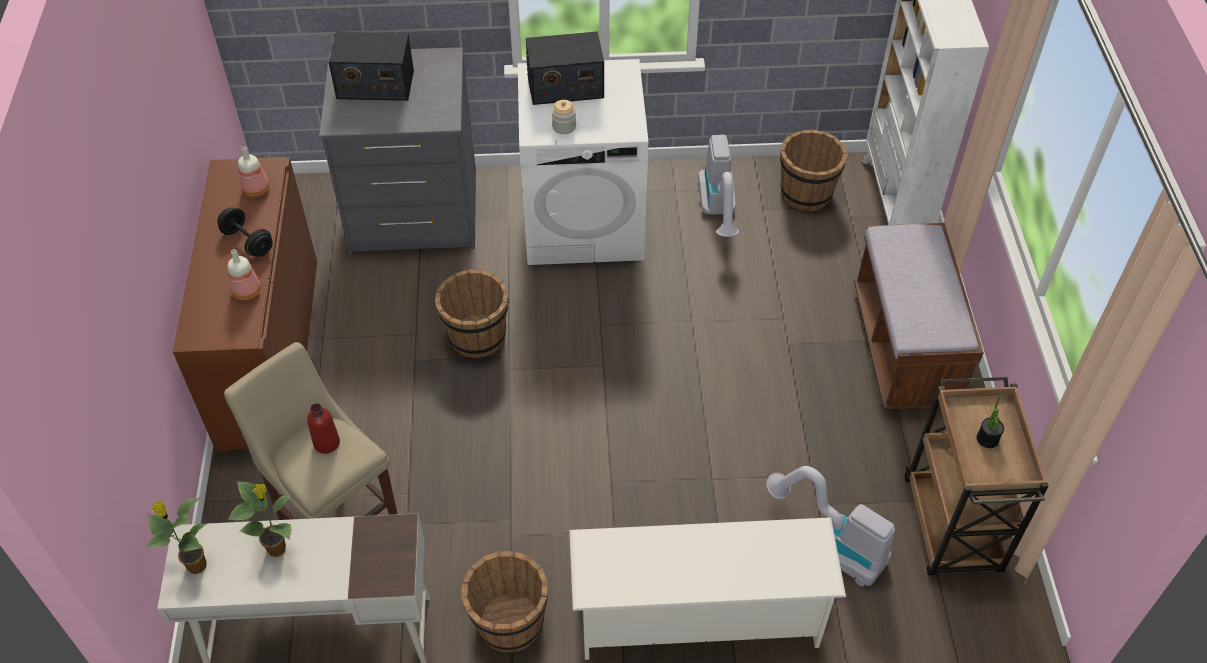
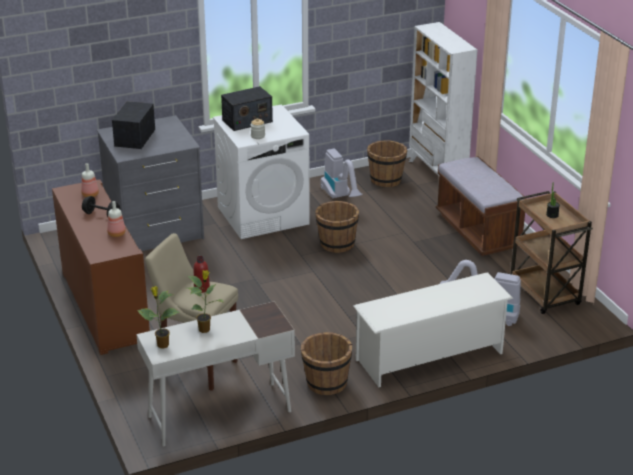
camera: 20 degrees left, 20 degrees down
(374, 84) = (135, 137): radio -> radio turned 120 degrees clockwise
(476, 336) = (230, 274): brown bucket -> brown bucket (336, 244)

